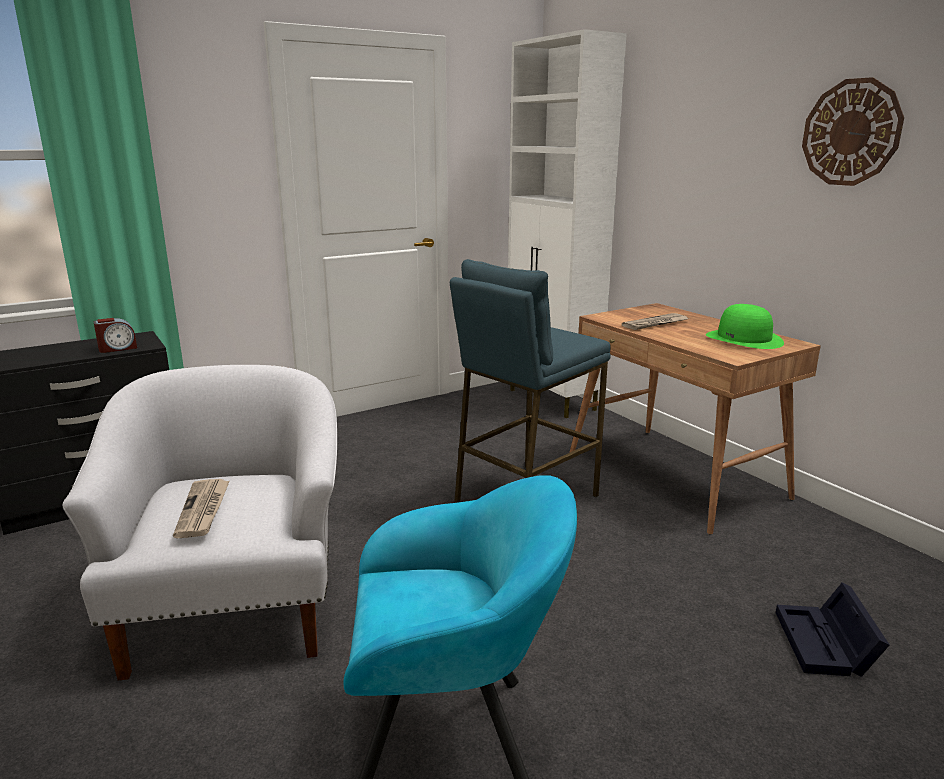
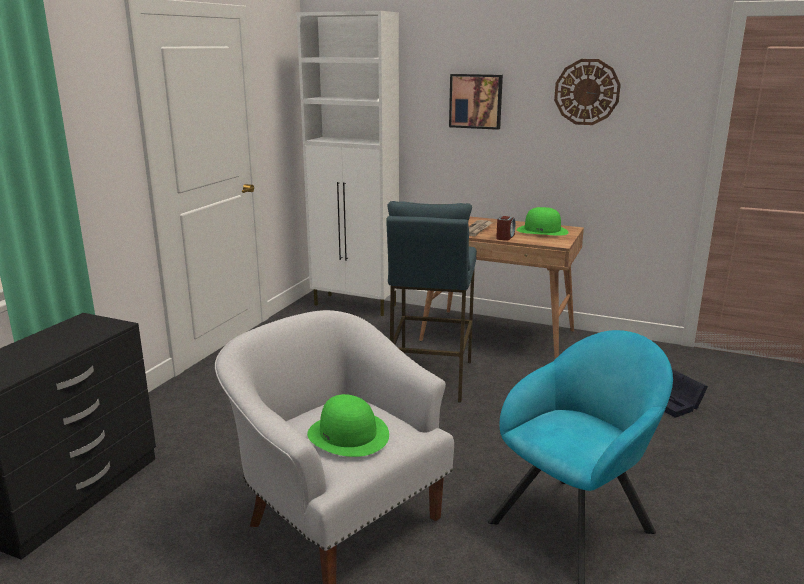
camera: 35 degrees left, 0 degrees up
(117, 348) = (92, 334): alarm clock -> alarm clock (505, 237)
(203, 510) = (348, 434): newspaper -> green hat
(704, 150) = (476, 101): none -> picture

